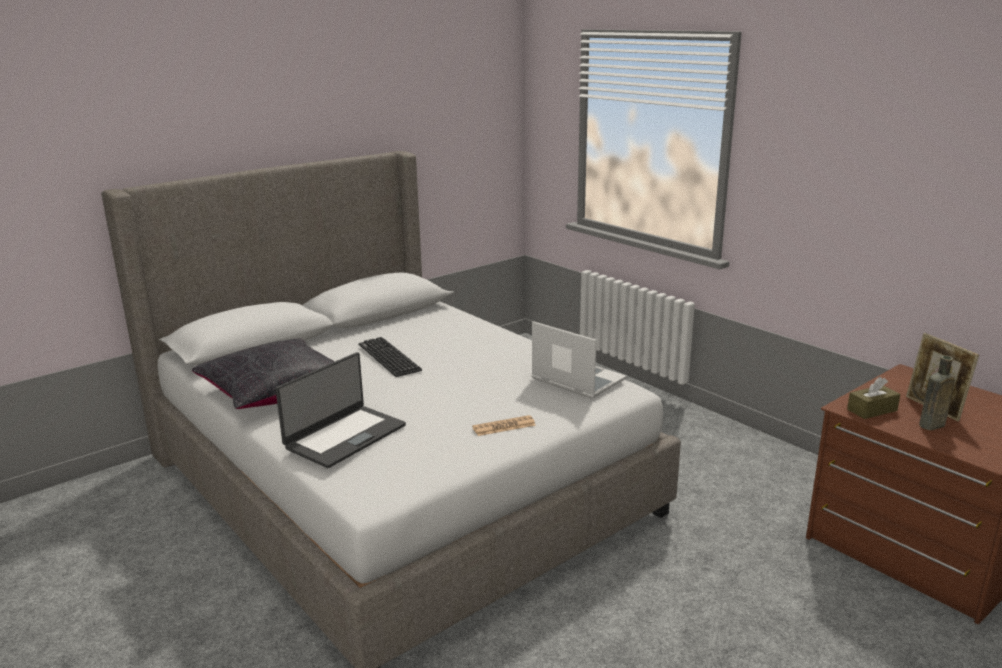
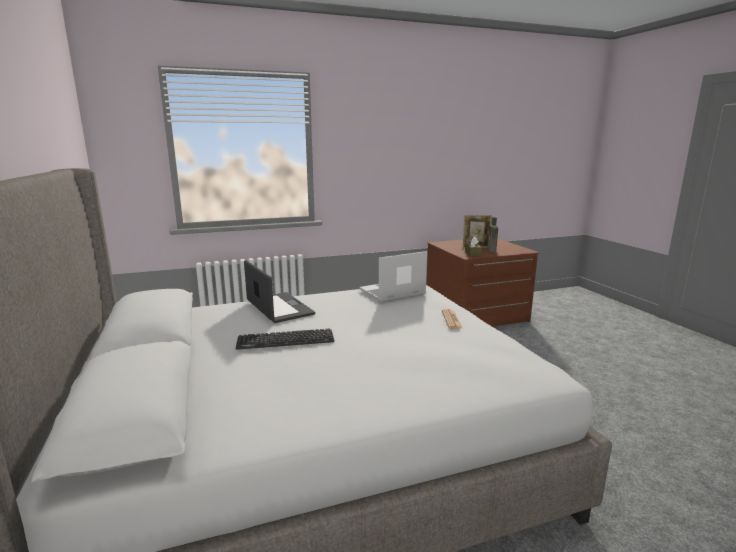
camera: 70 degrees left, 5 degrees down
(274, 390) = (301, 405): black pillow -> none
(344, 436) = (448, 372): laptop -> laptop (278, 308)

